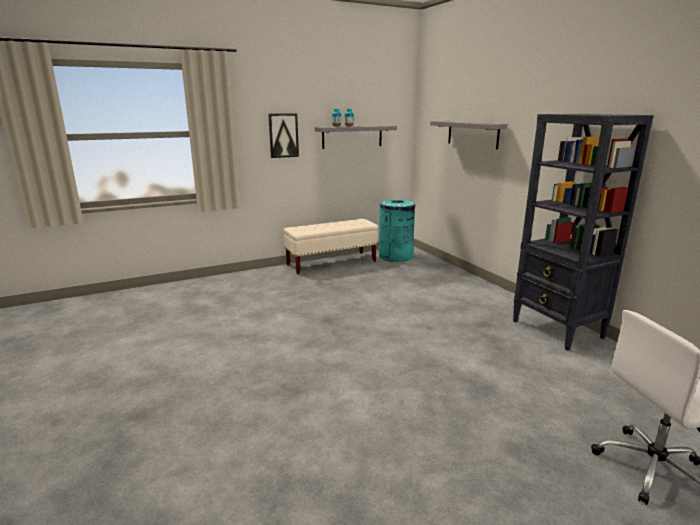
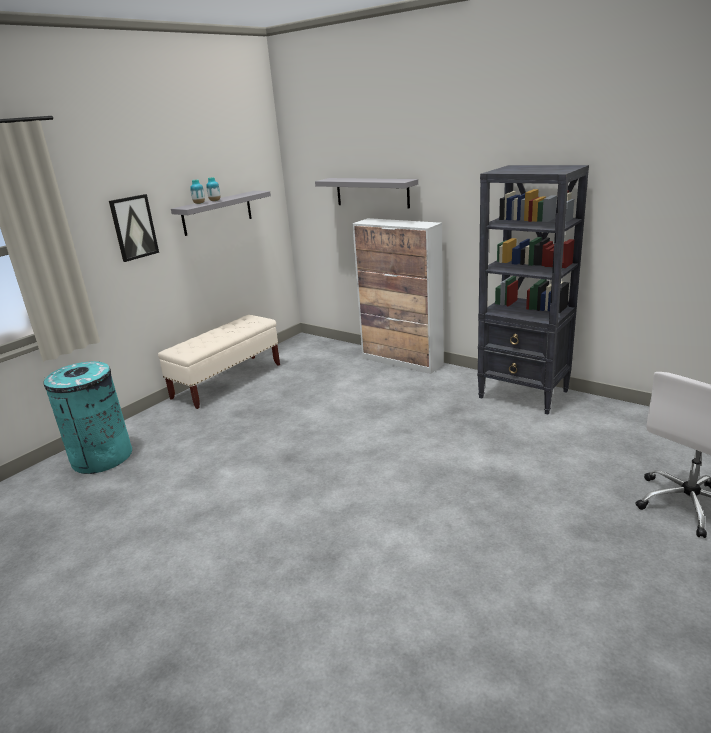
camera: 25 degrees left, 5 degrees up
(395, 256) = (297, 352): turquoise trash can -> turquoise trash can (101, 457)
(470, 280) = (402, 361): none -> cabinet

